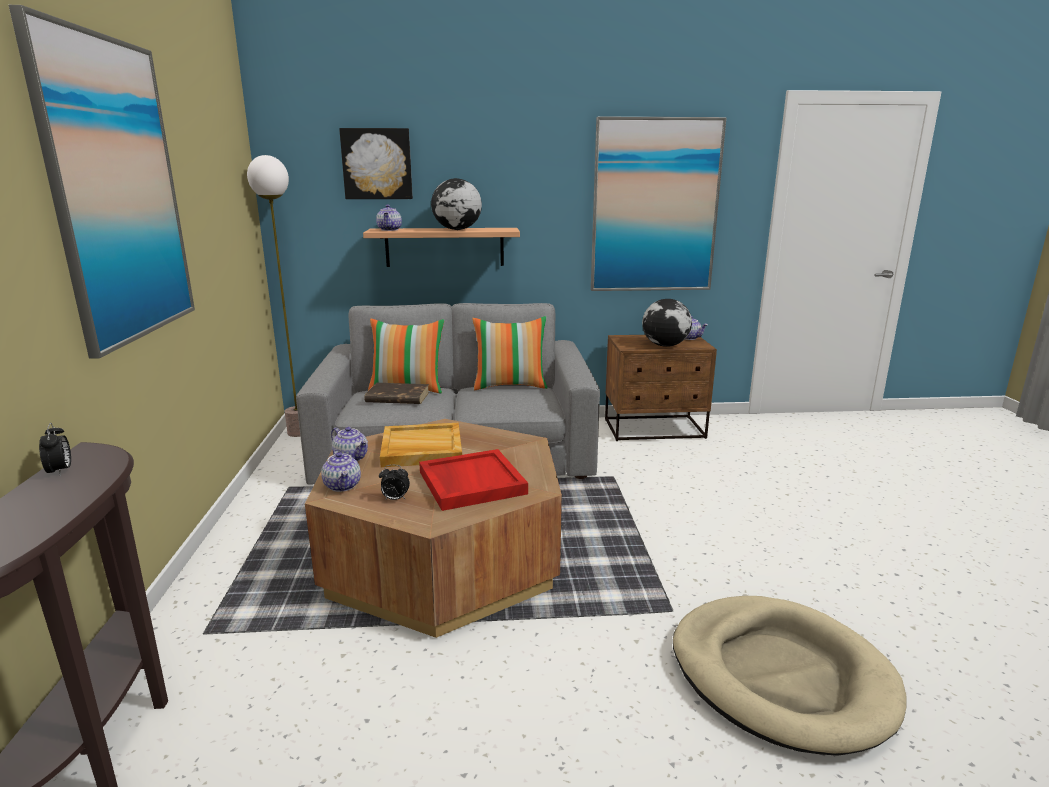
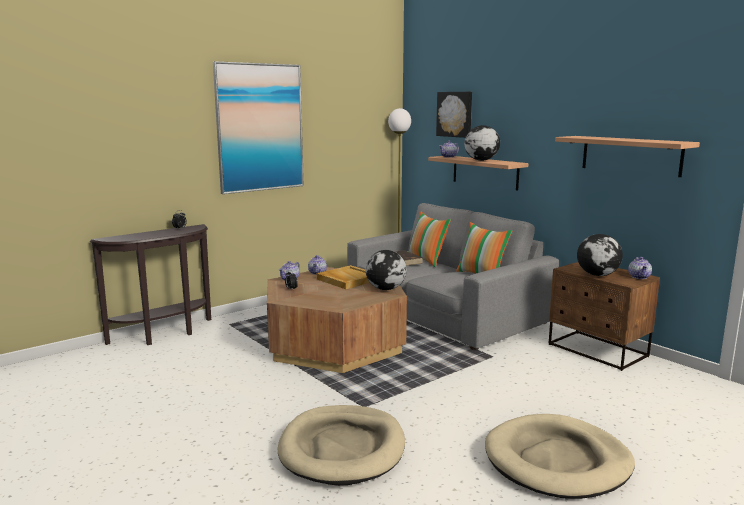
camera: 55 degrees right, 5 degrees down
(471, 482) = (327, 295): red tray -> none
(503, 440) = (385, 289): none -> globe
(655, 206) = (630, 155): picture -> shelf
(870, 542) = (557, 461): none -> beige dog bed

